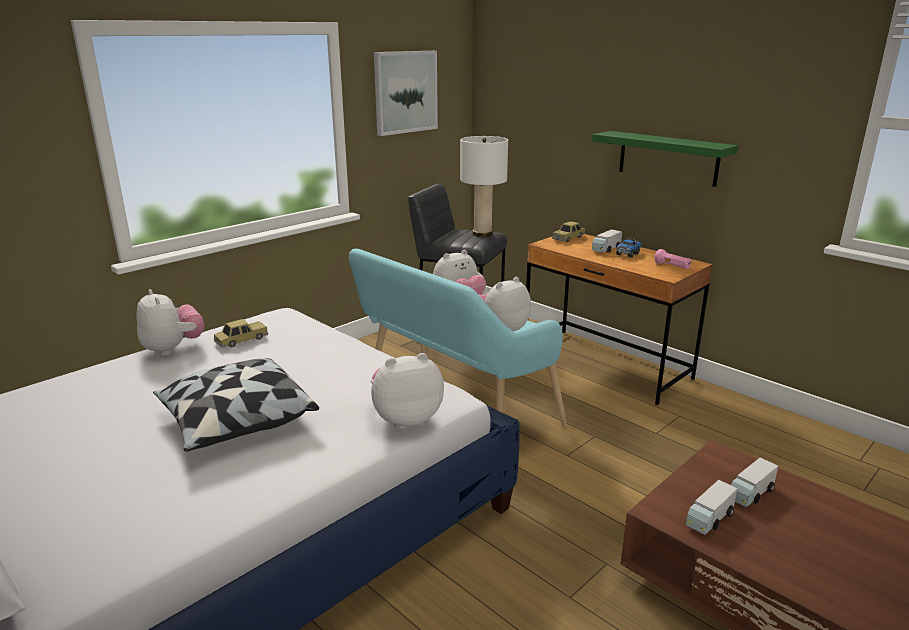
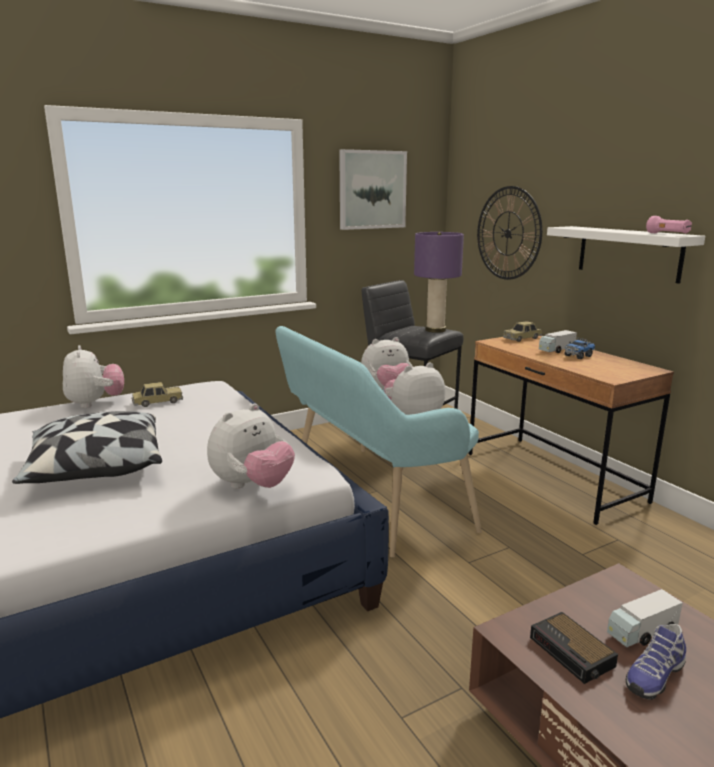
camera: 15 degrees right, 5 degrees down
(406, 419) = (252, 486): plush toy -> plush toy turned 135 degrees clockwise
(482, 234) = (435, 330): white table lamp -> purple table lamp
(543, 134) = (508, 233): none -> wall clock
(668, 158) = (629, 253): green shelf -> white shelf
(672, 266) = (623, 370): pink flashlight -> pink flashlight (668, 234)
(709, 519) = (573, 653): toy truck -> alarm clock
(771, 525) = (653, 676): none -> shoe

